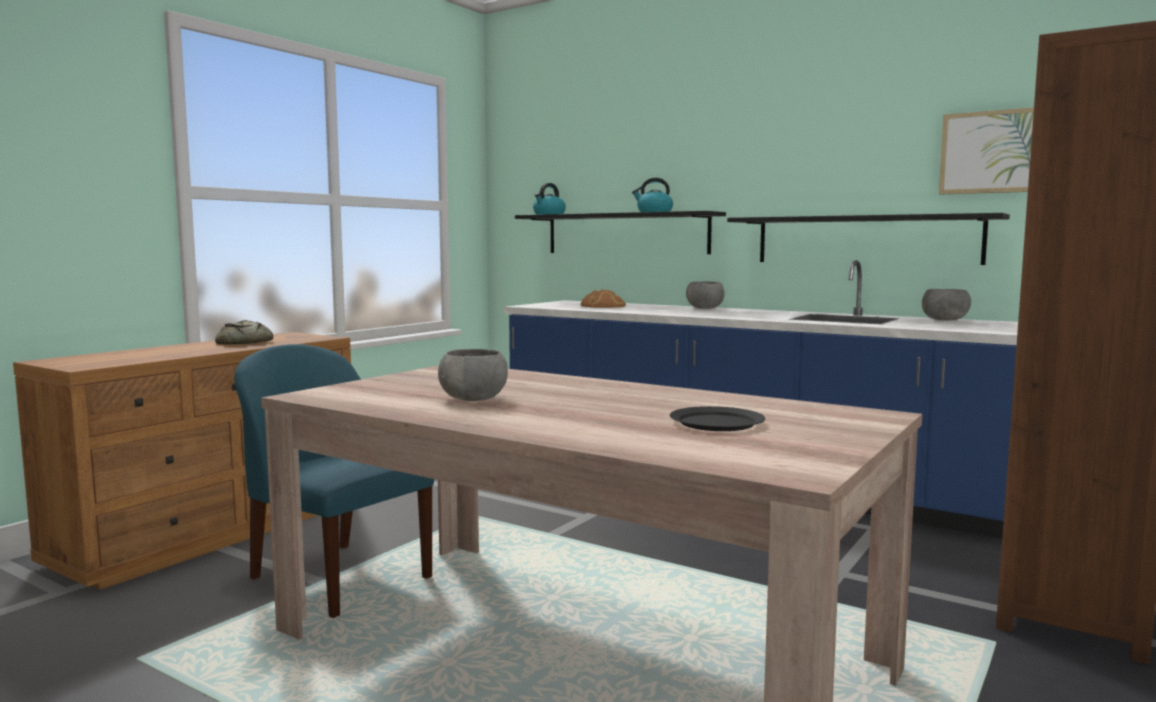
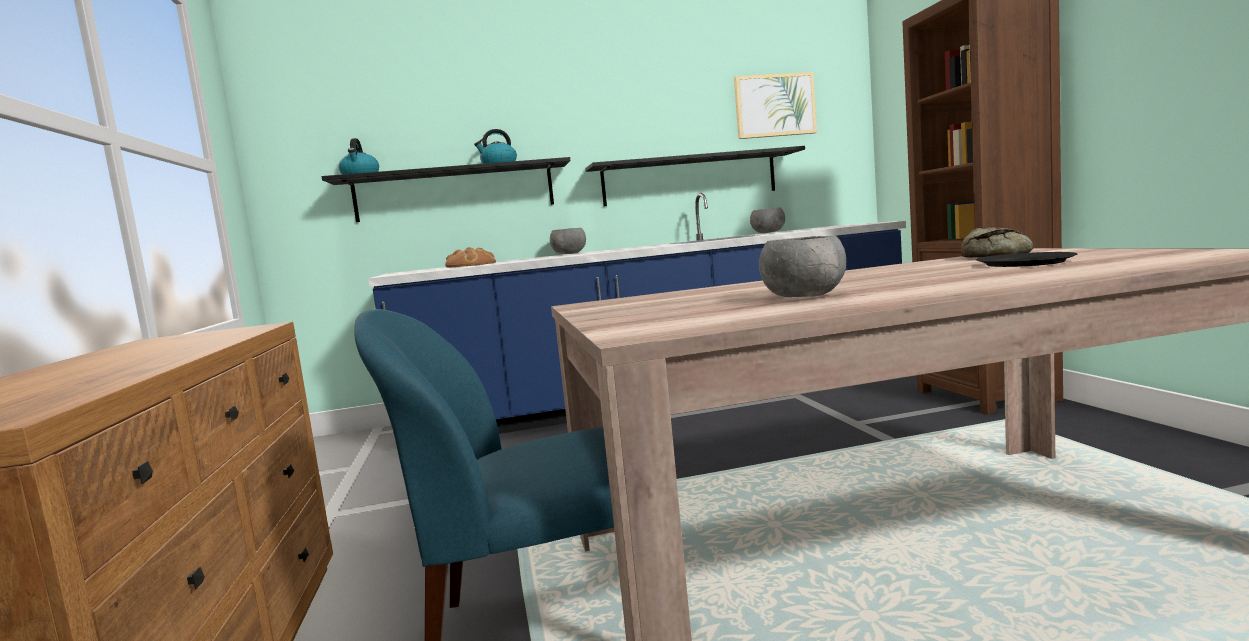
camera: 45 degrees left, 0 degrees up
(243, 343) = (149, 350): bread -> bread (998, 255)

